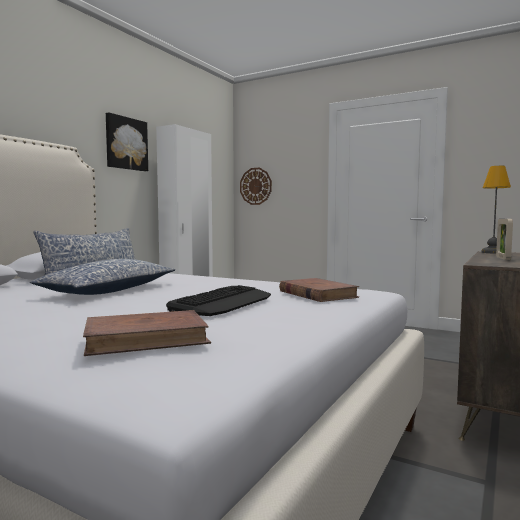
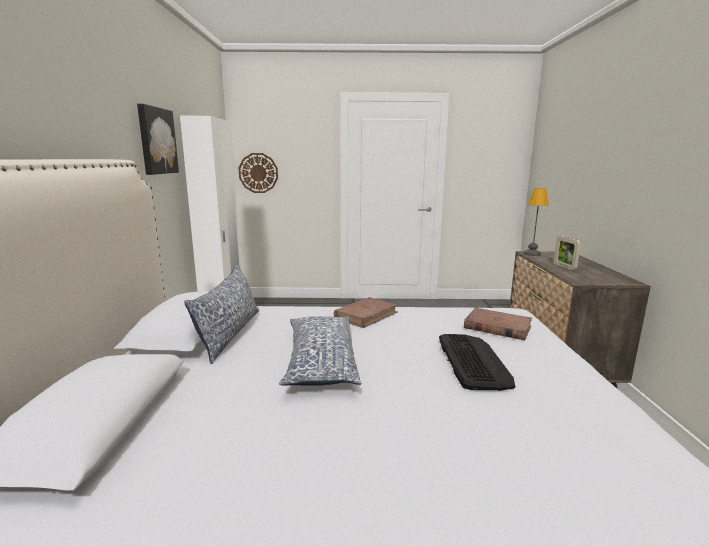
camera: 30 degrees left, 10 degrees up
(147, 339) = (565, 445): brown book -> brown book (366, 315)

